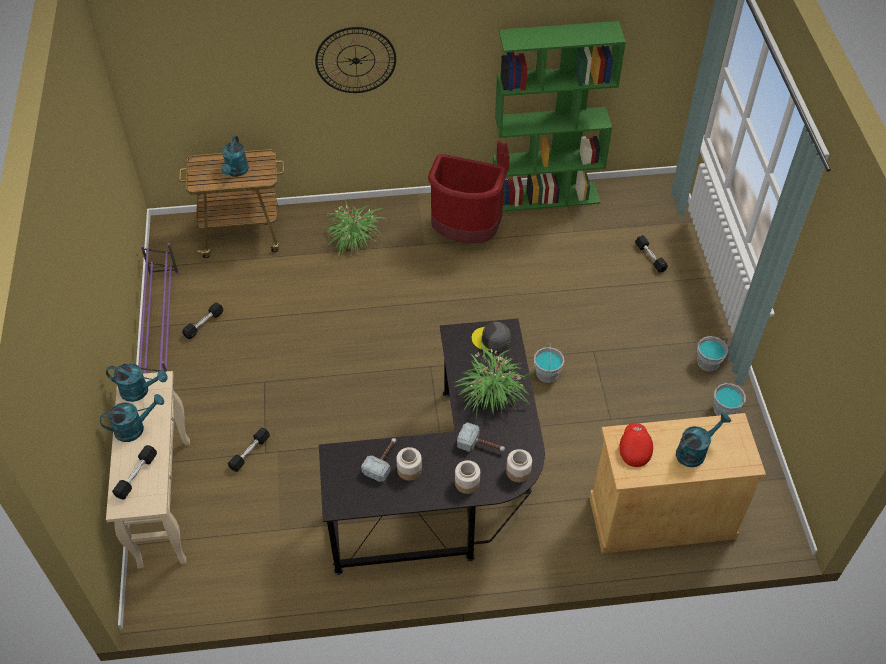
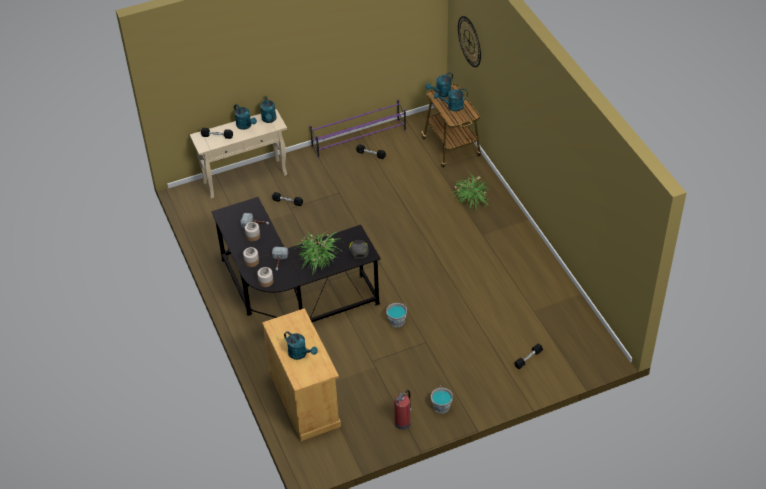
camera: 75 degrees right, 5 degrees down
(201, 176) = (441, 93): none -> turquoise watering can
(355, 60) = (517, 102): wall clock -> wall clock (469, 41)
(465, 234) = (501, 253): red trash can -> none
(545, 197) = (561, 288): green bookcase -> none
(634, 449) = (293, 325): red cap -> none
(725, 410) = (403, 422): grey bucket -> fire extinguisher

